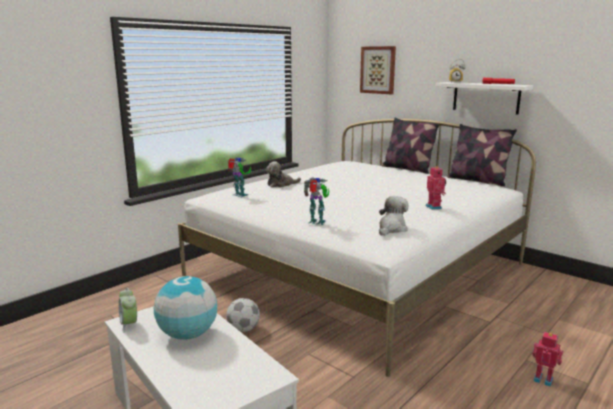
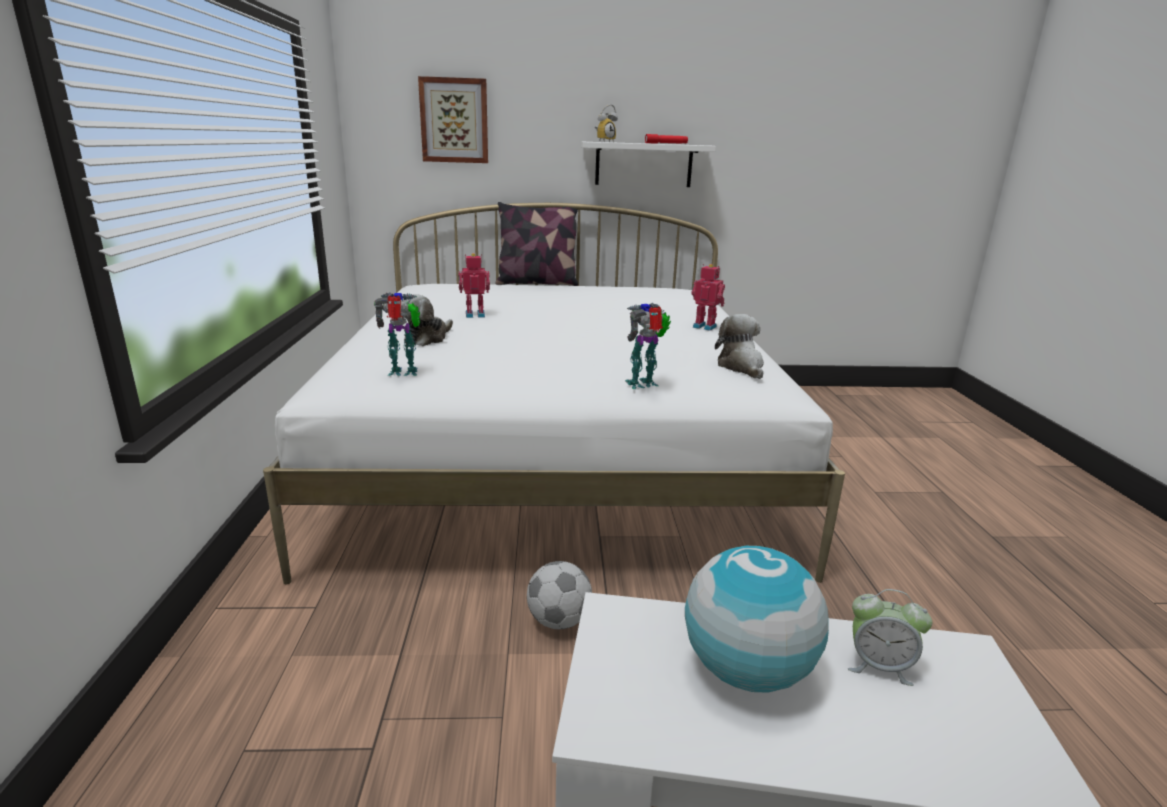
camera: 45 degrees left, 5 degrees up
(129, 324) = (618, 725): alarm clock -> alarm clock (879, 666)
(477, 180) = (649, 285): pillow -> none
(543, 379) = (916, 505): toy robot -> toy robot (475, 315)

